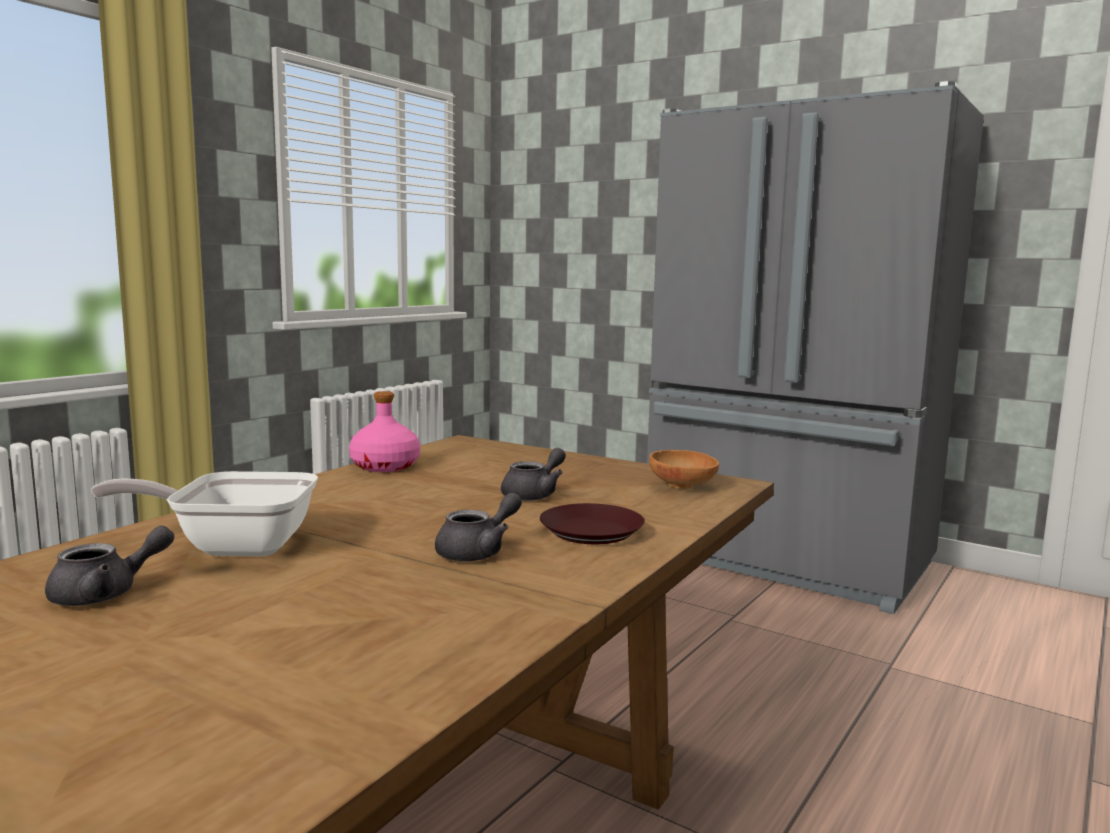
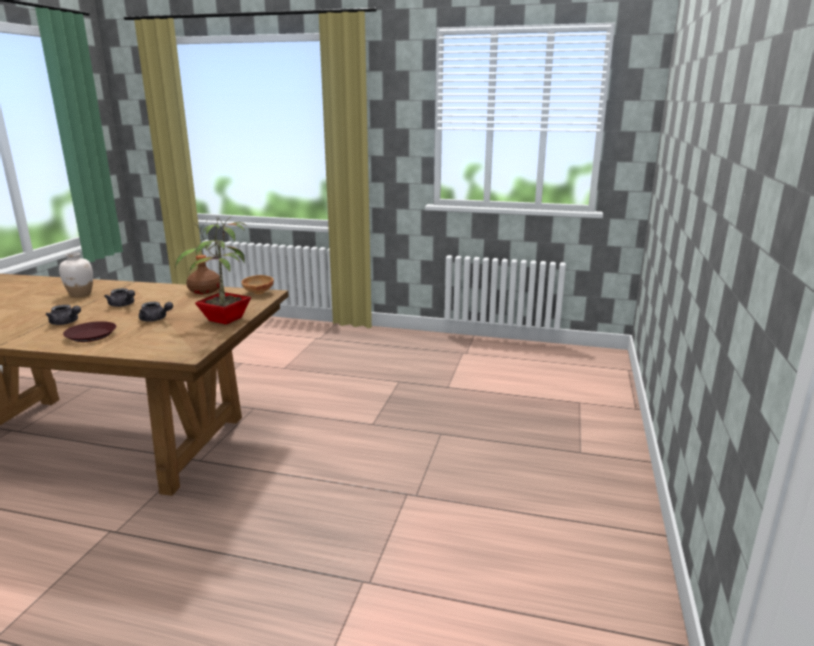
camera: 70 degrees right, 10 degrees up
(106, 594) = (36, 293): grey teapot -> grey teapot (123, 305)
(233, 546) = (81, 294): frying pan -> white vase
(384, 466) = (204, 290): pink bottle -> brown bottle
(581, 464) = (224, 320): none -> potted plant
(683, 487) = (175, 344): brown bowl -> brown bowl (258, 293)
(786, 561) = (566, 513): grey fridge -> none

